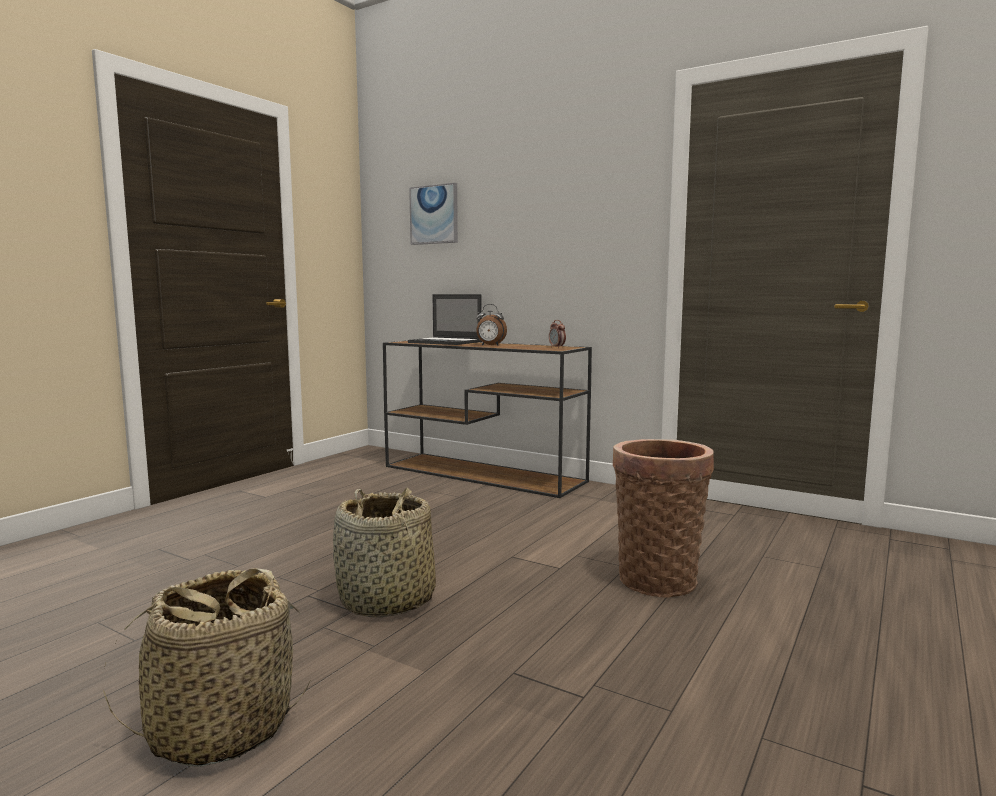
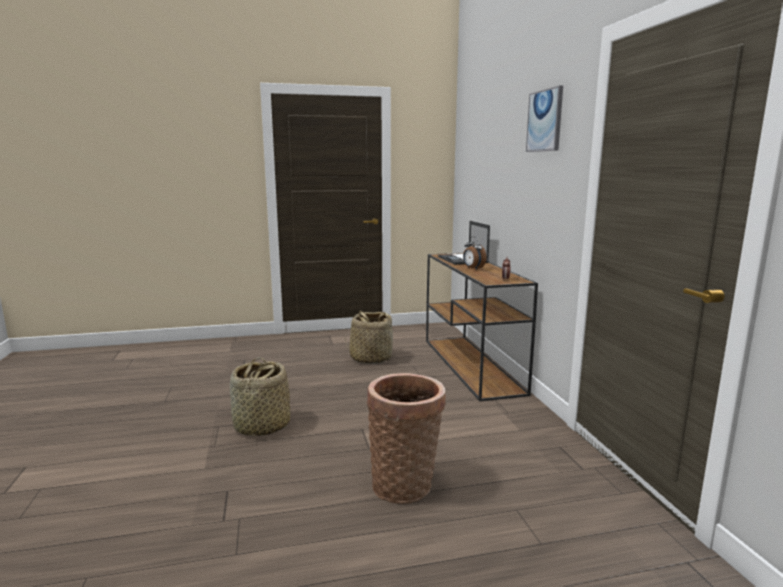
camera: 45 degrees right, 5 degrees up
(220, 728) = (118, 451): basket -> basket (370, 358)
(434, 214) = (480, 158): picture -> picture (545, 121)

